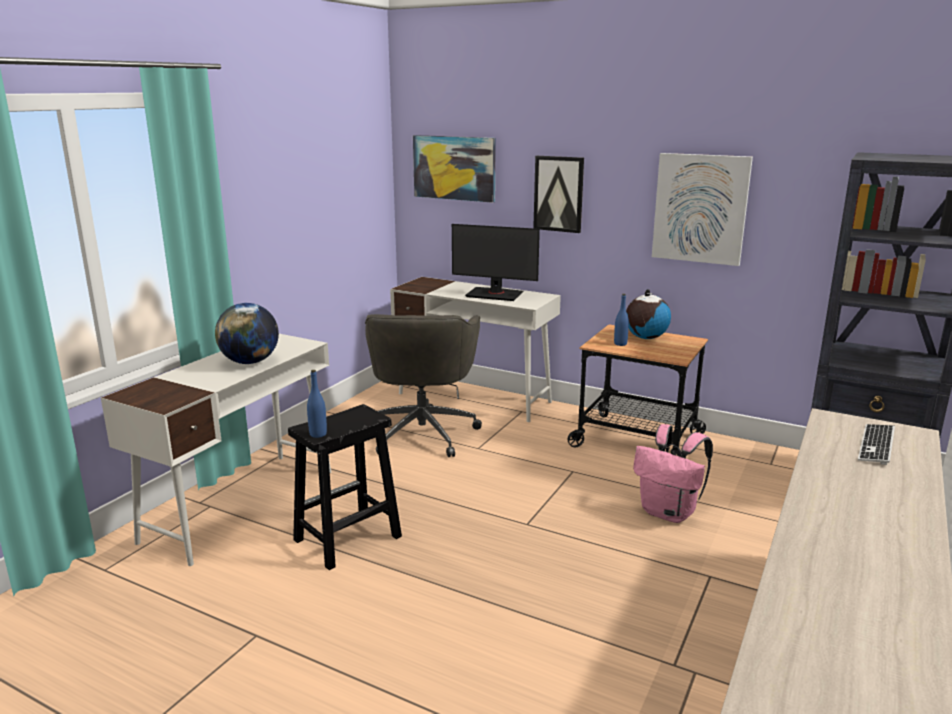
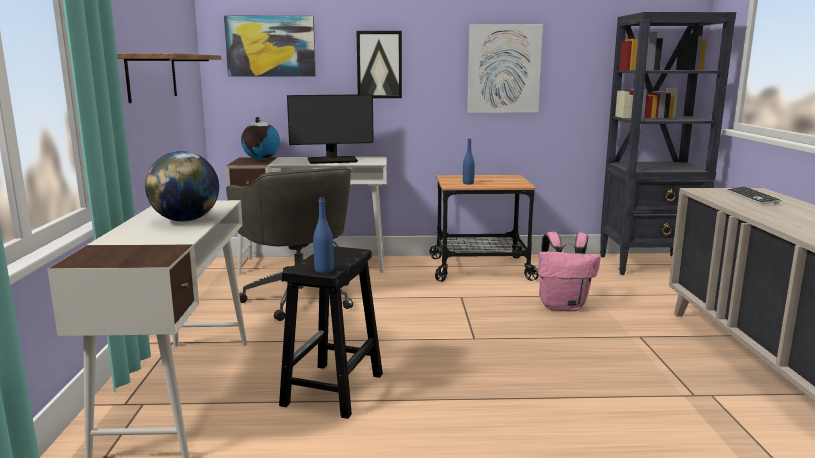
camera: 30 degrees left, 5 degrees down
(303, 210) = (152, 77): none -> shelf
(645, 337) = (478, 178): globe -> globe (261, 159)

